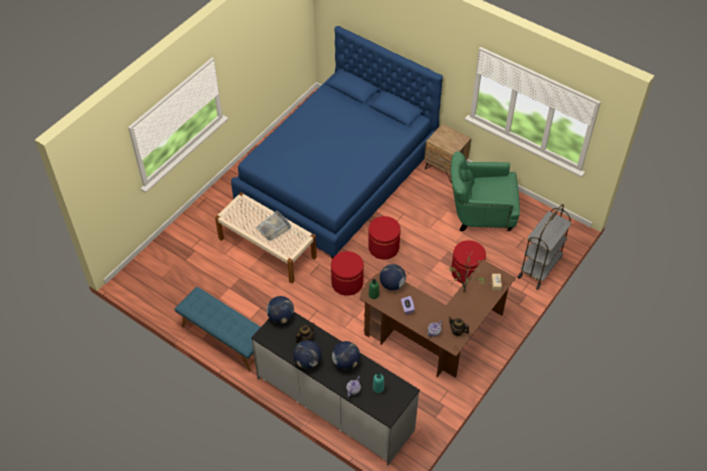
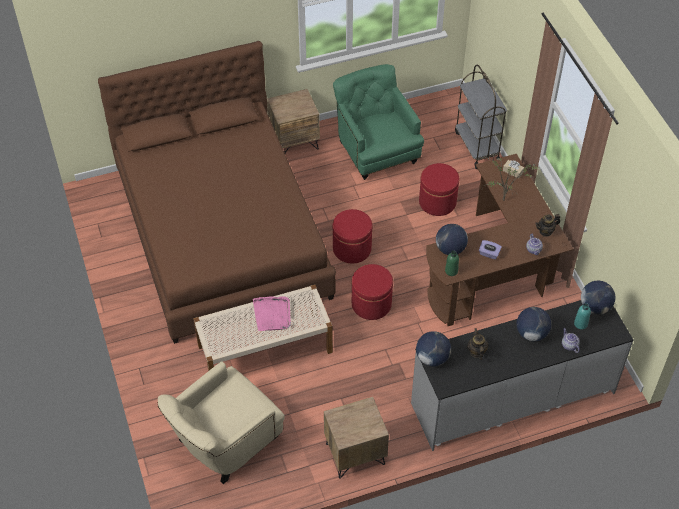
camera: 55 degrees left, 0 degrees up
(185, 268) = (224, 442): none -> beige armchair
(224, 338) = (355, 454): blue bench -> brown nightstand
(274, 227) = (272, 314): grey tray -> pink tray
(307, 361) = (507, 365): globe -> globe (595, 307)
(338, 176) = (222, 233): blue bed -> brown bed
(480, 213) = (375, 150): green armchair -> green armchair turned 120 degrees clockwise

